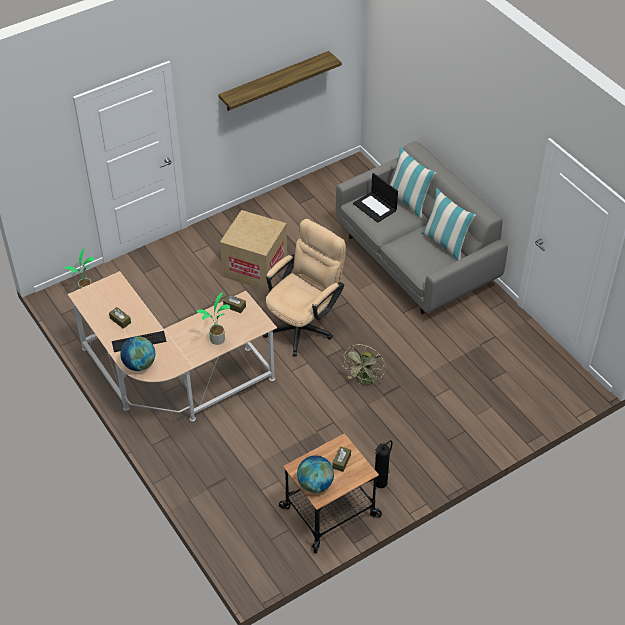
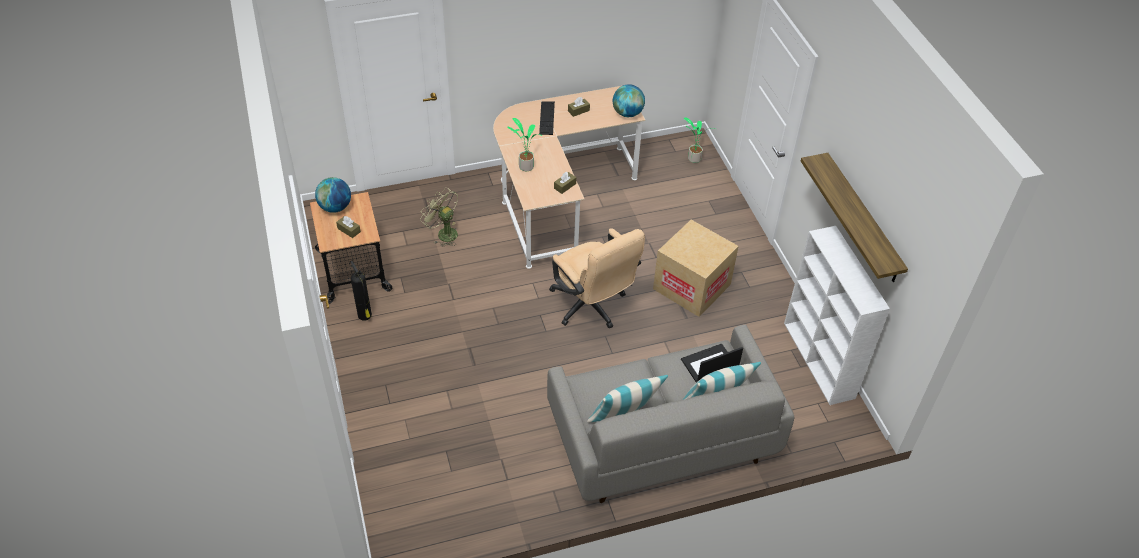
camera: 105 degrees right, 0 degrees up
(139, 364) = (519, 114): globe -> globe (627, 113)
(303, 188) = (819, 360): none -> white bookcase
(365, 381) = (493, 337): green fan -> green fan (443, 233)

